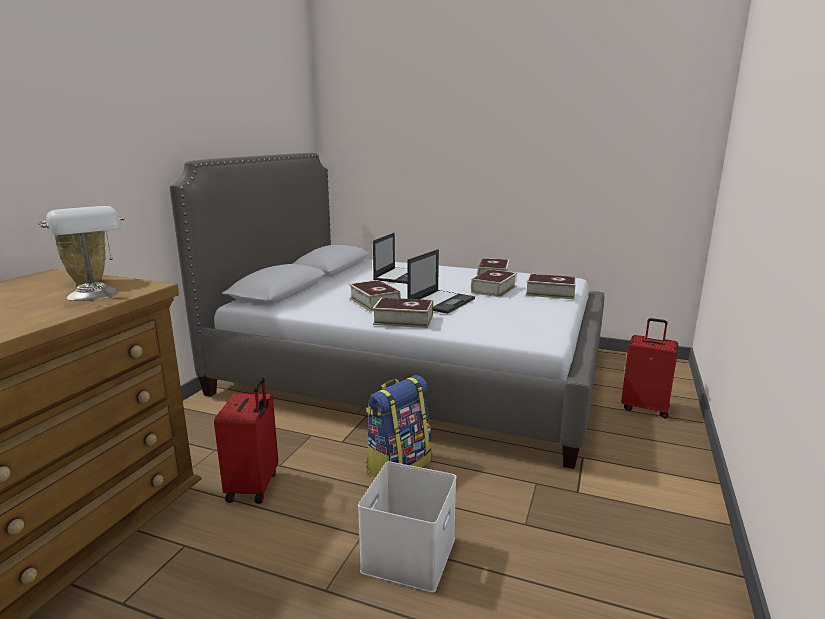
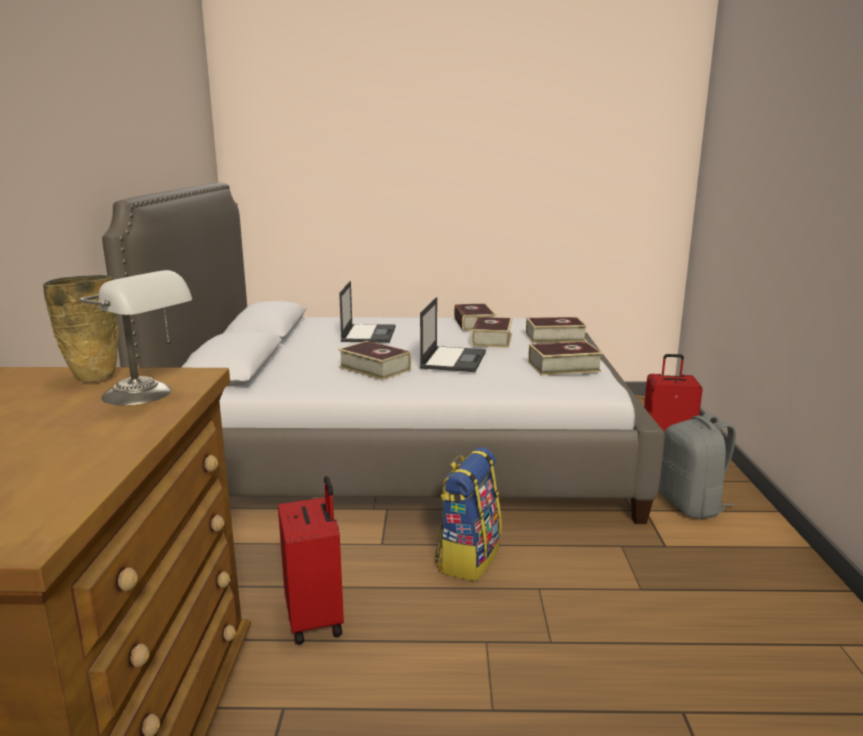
camera: 20 degrees left, 0 degrees up
(403, 320) = (432, 385): book -> book (563, 367)
(408, 553) = (549, 647): white storage box -> none
(631, 461) = (691, 505): none -> grey backpack

